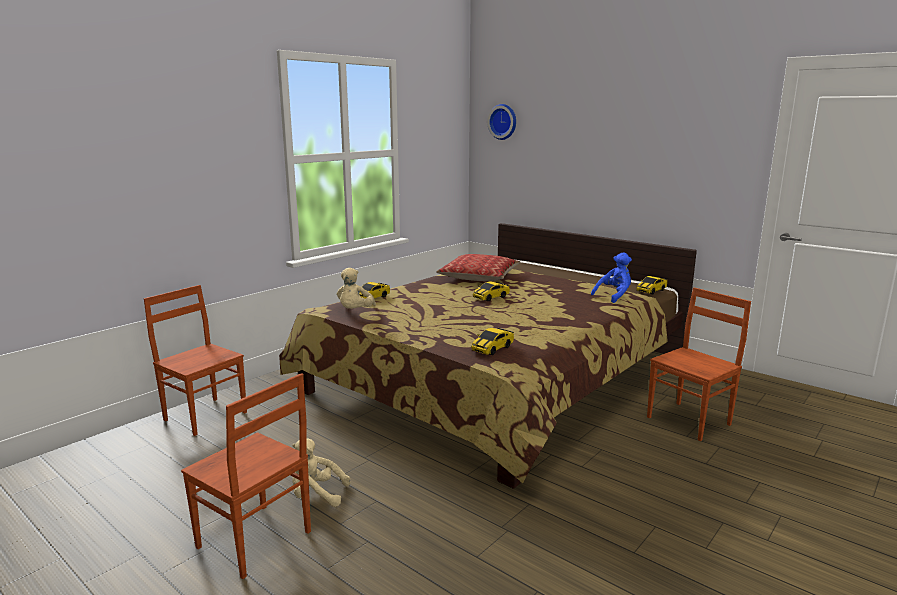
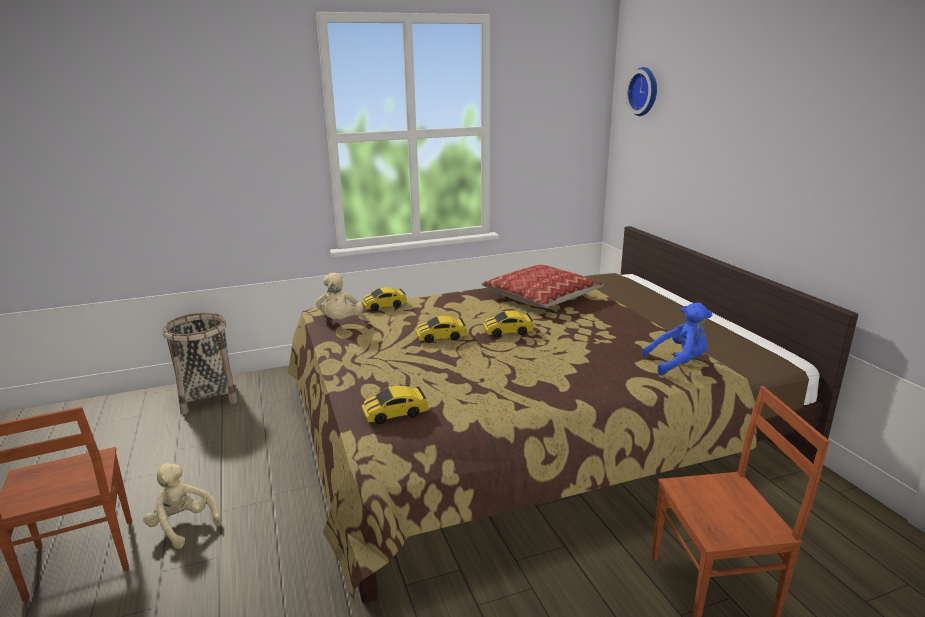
camera: 30 degrees right, 5 degrees up
(206, 415) = (208, 397): brown chair -> basket
(355, 312) = (340, 322): beige plush toy -> beige plush toy turned 45 degrees counterclockwise
(651, 291) = (760, 364): toy car -> toy car (441, 337)

